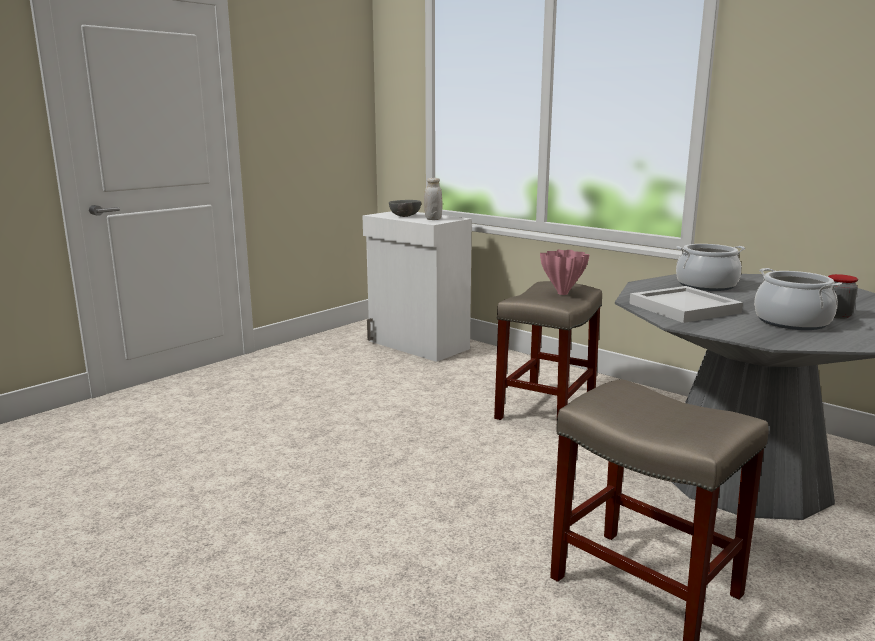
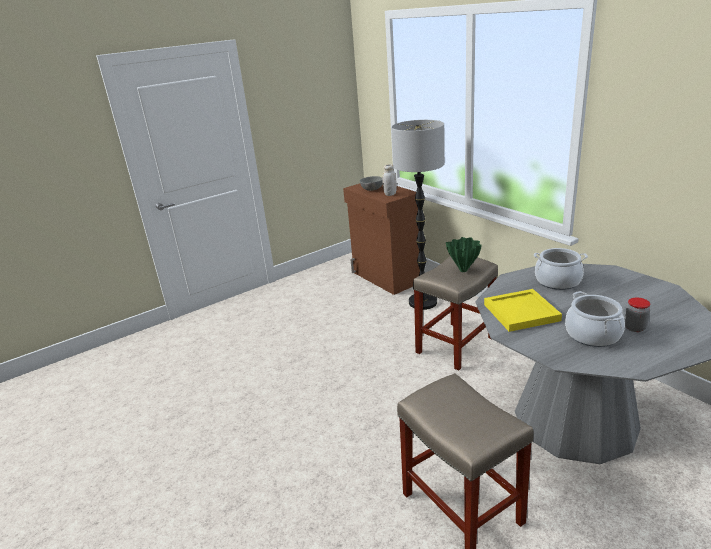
camera: 15 degrees right, 10 degrees up
(418, 345) = (386, 278): white cabinet -> brown cabinet
(480, 368) = (423, 302): none -> floor lamp
(563, 293) = (464, 270): pink vase -> green vase
(682, 308) = (520, 312): white tray -> yellow tray

